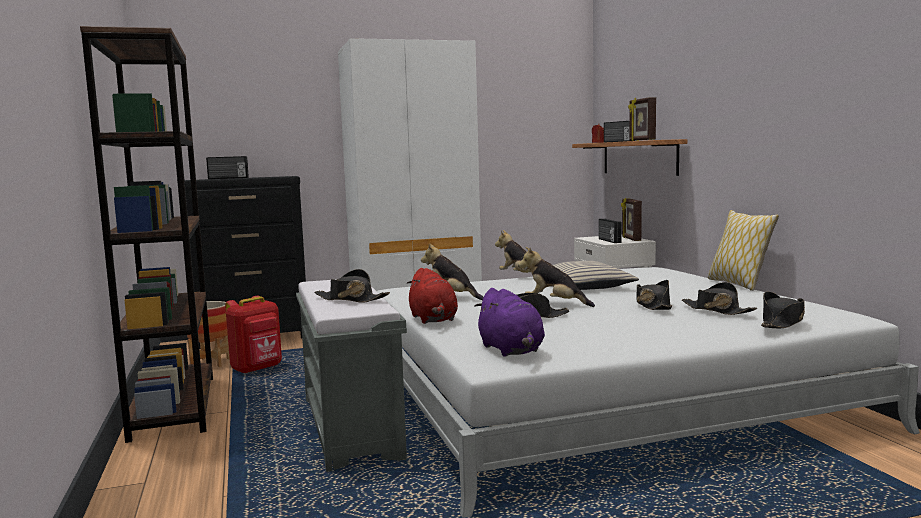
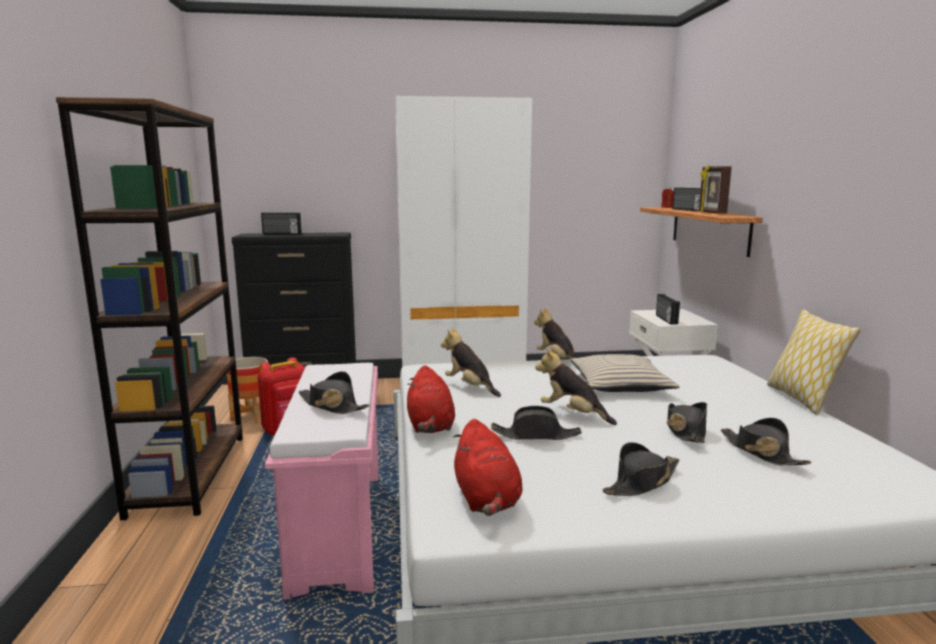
camera: 10 degrees right, 5 degrees up
(352, 427) = (339, 530): grey bench -> pink bench
(511, 350) = (486, 499): purple plush toy -> red plush toy
(630, 239) = (691, 318): picture frame -> none
(782, 322) = (841, 490): black hat -> black hat (641, 482)

